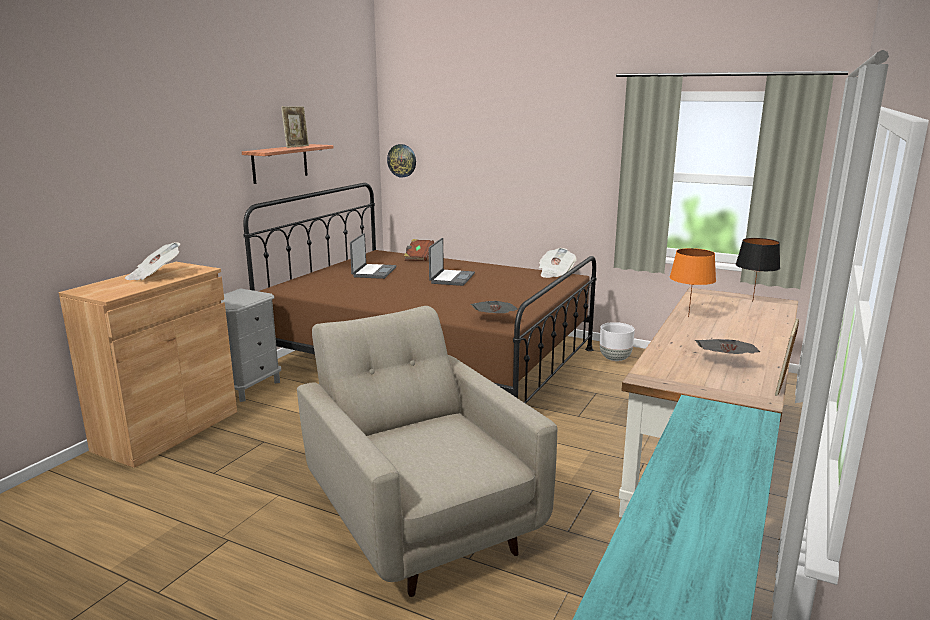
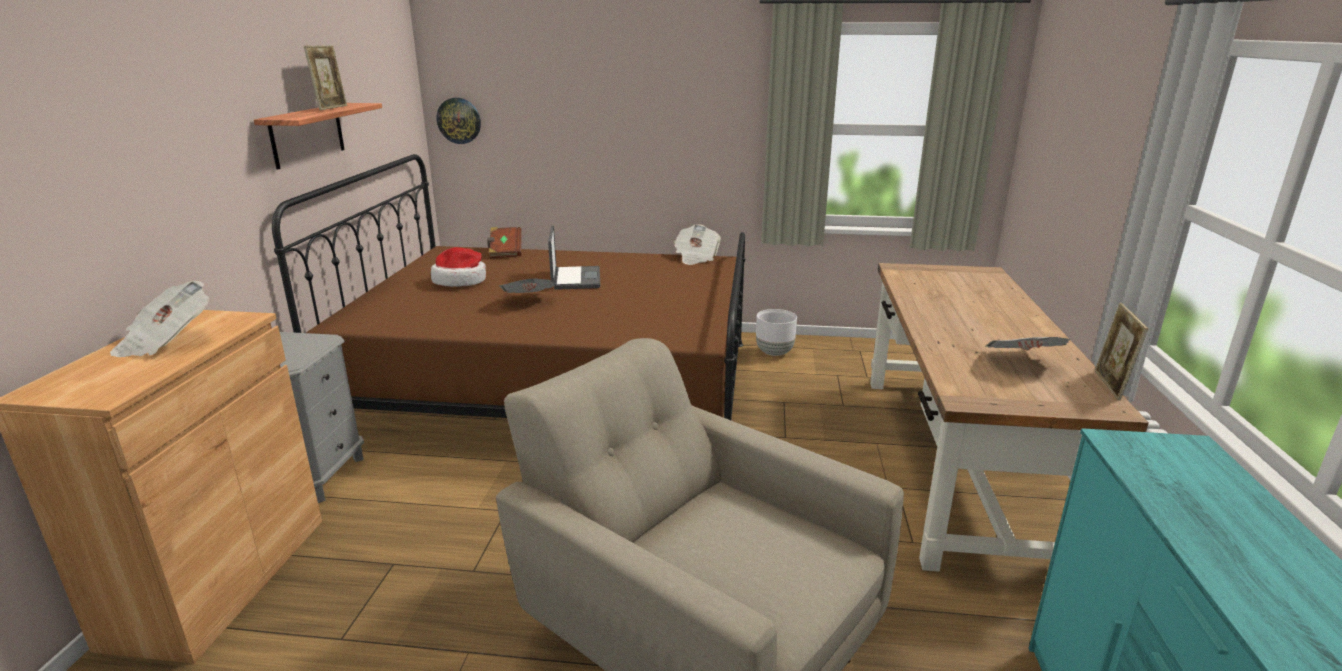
camera: 20 degrees left, 5 degrees up
(373, 272) = (461, 281): laptop -> hat
(494, 320) = (682, 335): newspaper -> newspaper (529, 301)
(688, 317) = (920, 303): orange table lamp -> none
(752, 302) = (960, 274): black table lamp -> none

